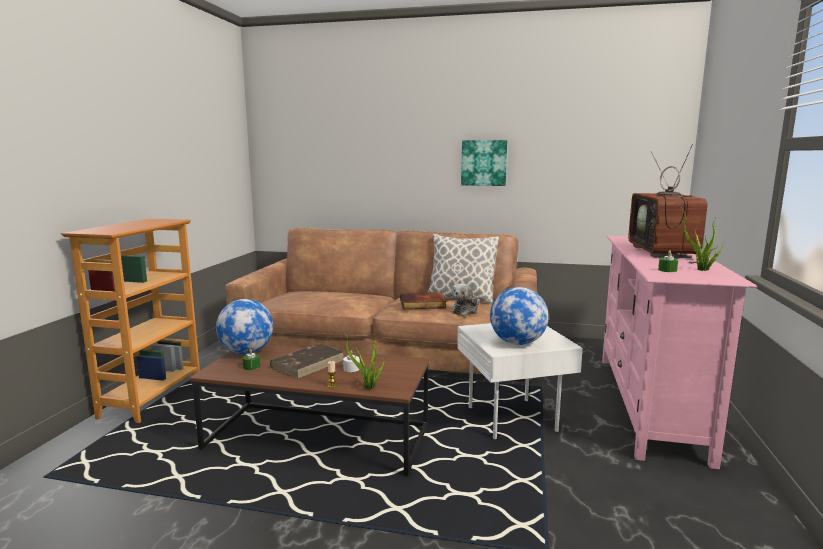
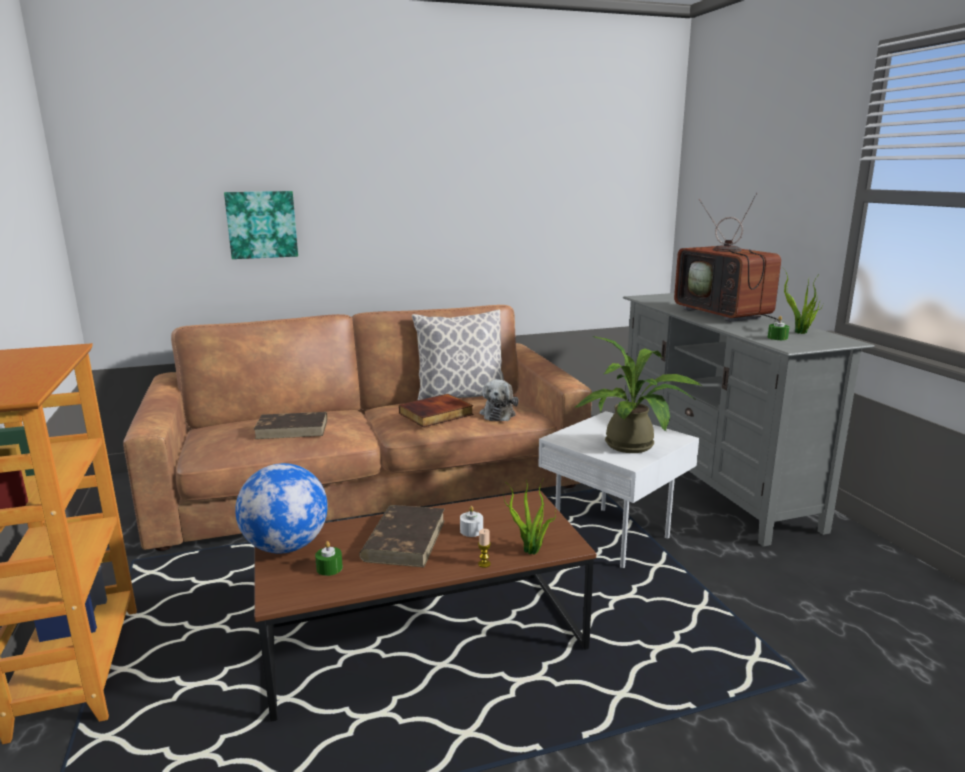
camera: 30 degrees left, 5 degrees up
(328, 297) = (293, 429): none -> brown book
(484, 163) = (452, 211): picture -> picture (262, 224)
(517, 343) = (634, 447): globe -> potted plant
(650, 404) = (712, 481): pink tv stand -> grey tv stand

